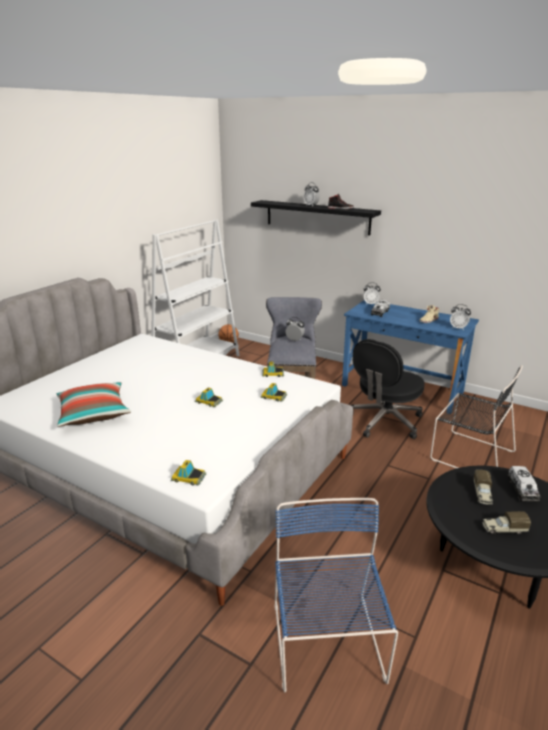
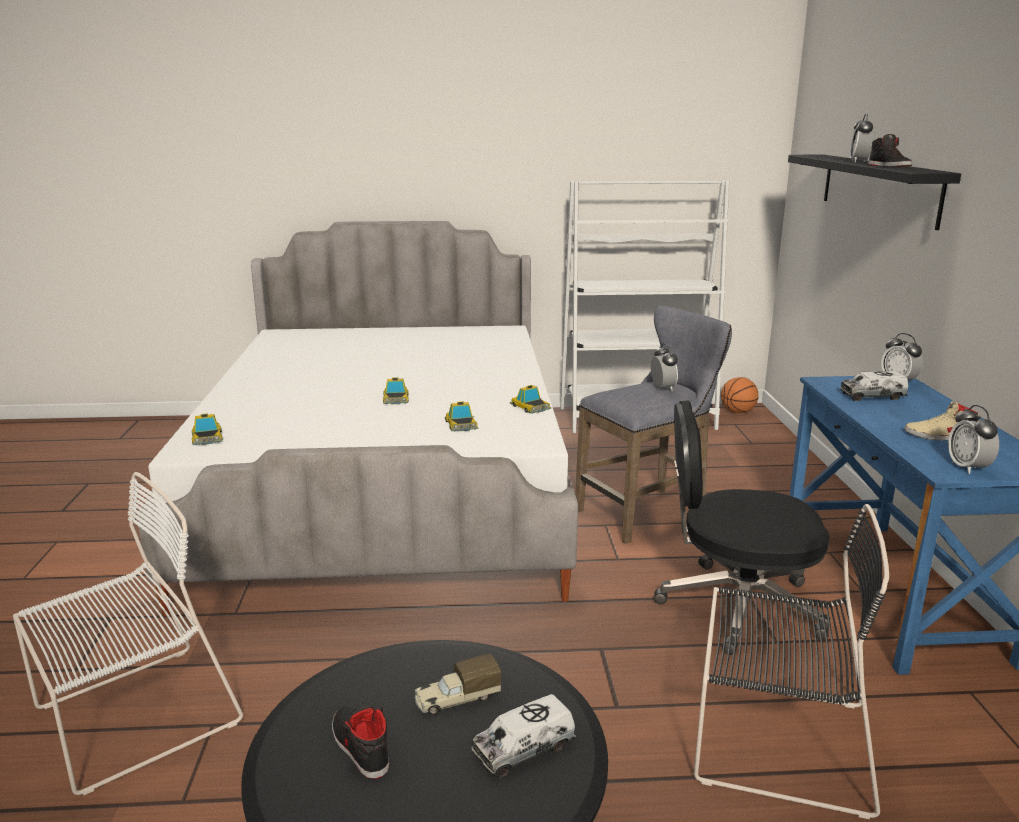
camera: 55 degrees right, 5 degrees down
(93, 413) = (299, 365): pillow -> none
(327, 645) = (131, 718): blue chair -> white chair
(469, 454) = (774, 740): black chair -> black chair turned 75 degrees counterclockwise
(503, 529) = (359, 746): toy truck -> black shoe

